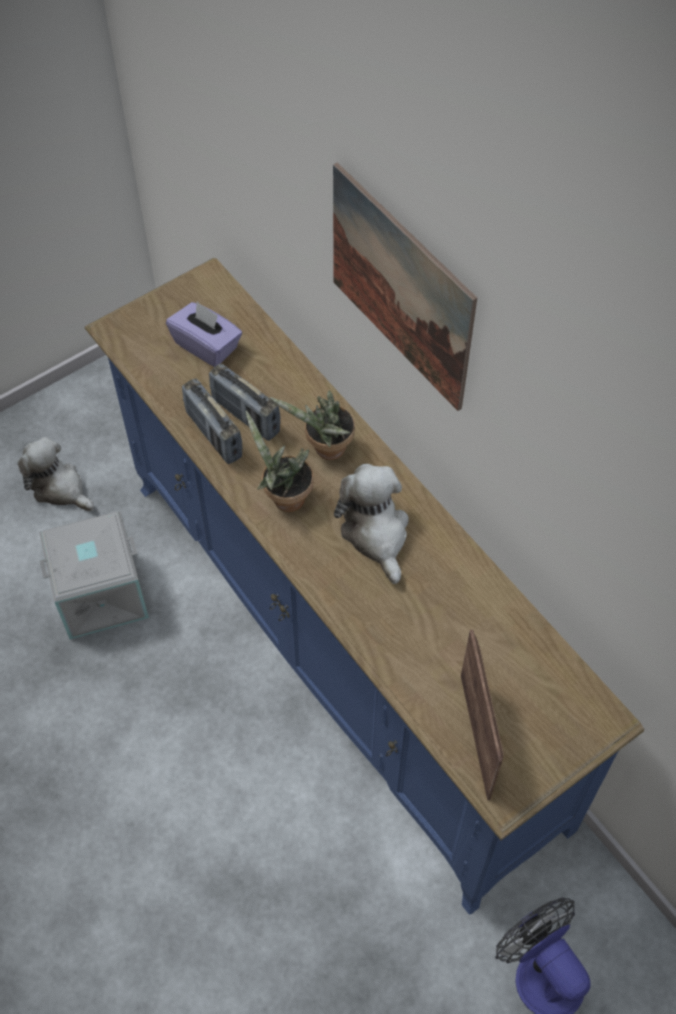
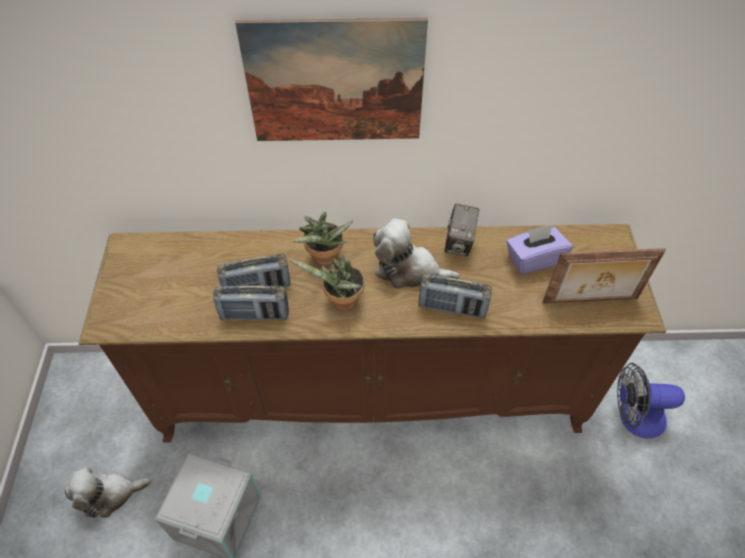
camera: 55 degrees left, 5 degrees down
(207, 346) = (178, 277): purple tissue box -> purple tissue box (533, 259)
(338, 650) = (373, 396): blue dresser -> brown dresser
(357, 601) = (452, 308): none -> radio
(453, 560) = (459, 243): none -> camera
(477, 735) = (590, 301): picture frame -> picture frame turned 150 degrees clockwise

